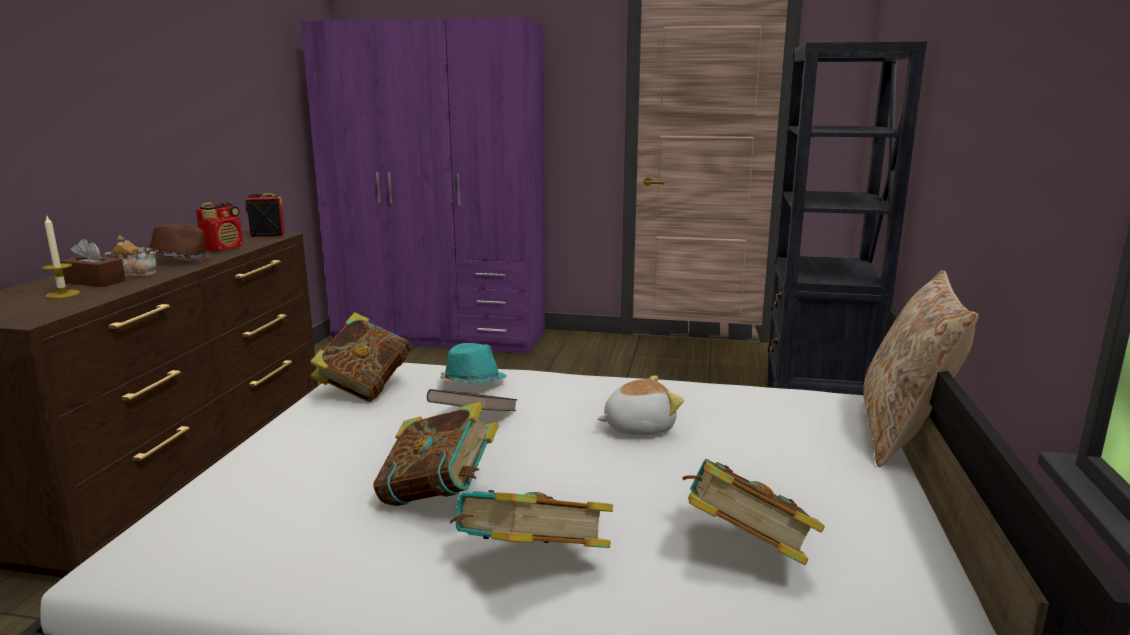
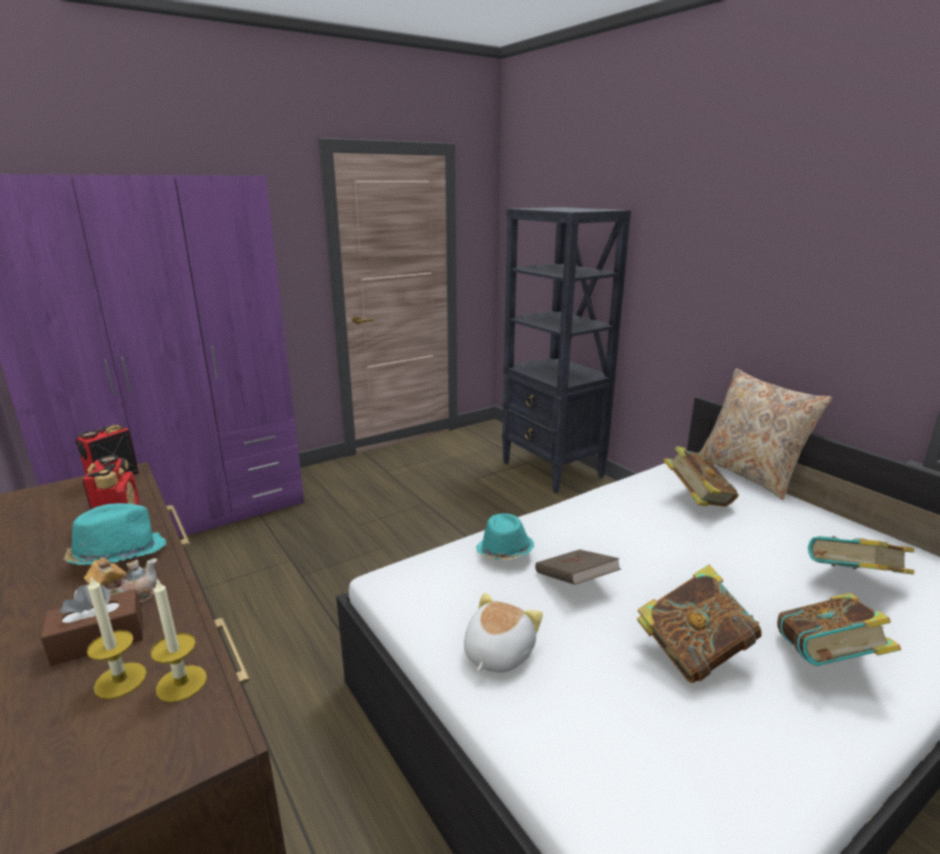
camera: 45 degrees left, 5 degrees up
(70, 302) = (181, 683): none -> candle
(181, 260) = (117, 555): brown hat -> turquoise hat
(364, 389) = (441, 601): book -> book (696, 501)
(638, 427) = (663, 532): plush toy -> plush toy (497, 653)

